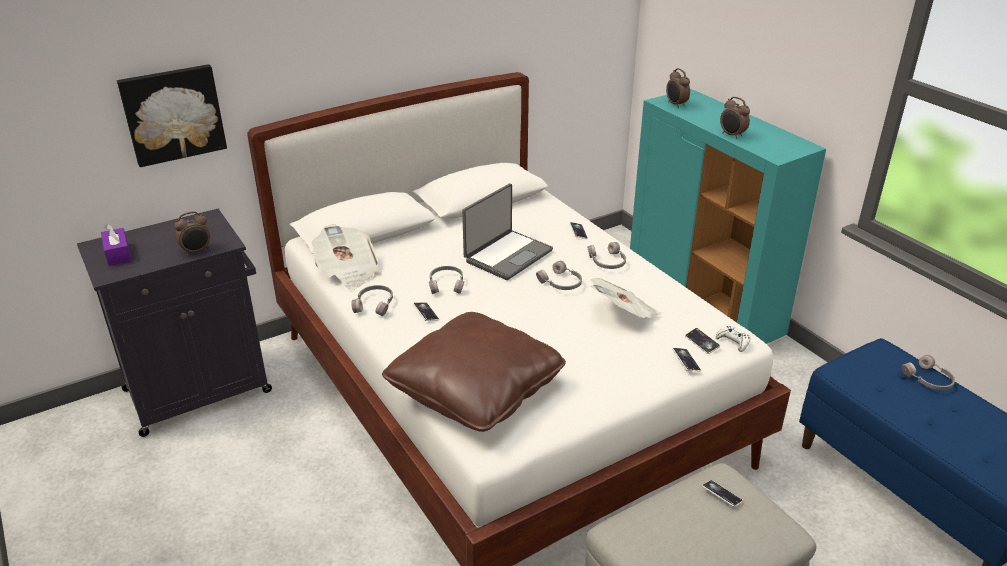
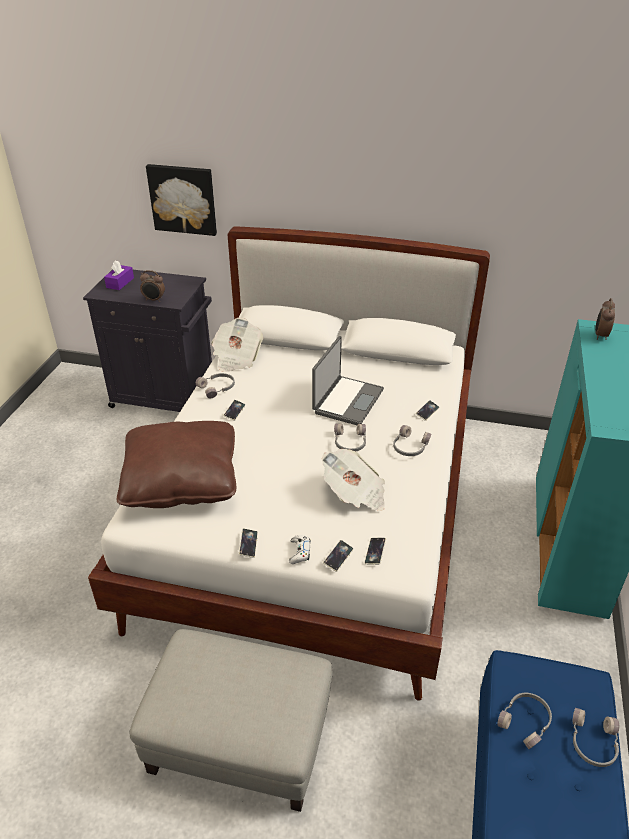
camera: 45 degrees right, 5 degrees up
(447, 284) = (276, 399): grey headphones -> grey headphones (526, 722)
(507, 255) = (347, 401): laptop -> laptop turned 60 degrees counterclockwise
(721, 495) = (279, 679): phone -> phone (248, 544)
(732, 135) = (600, 387): alarm clock -> none
(733, 341) = (401, 569): white game controller -> white game controller (299, 552)

